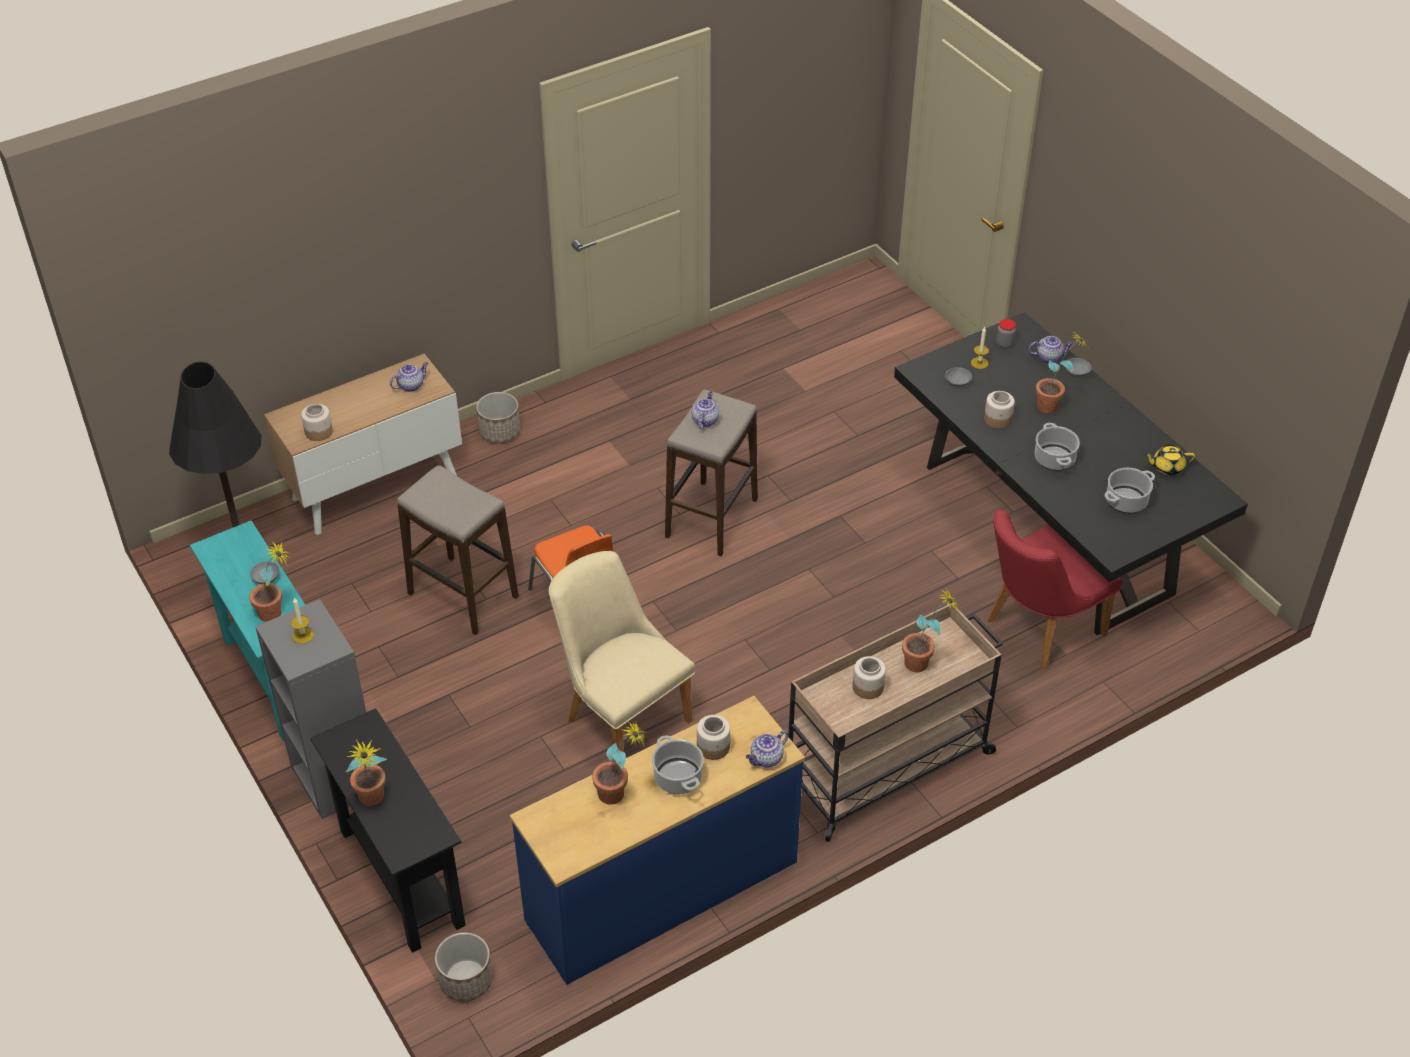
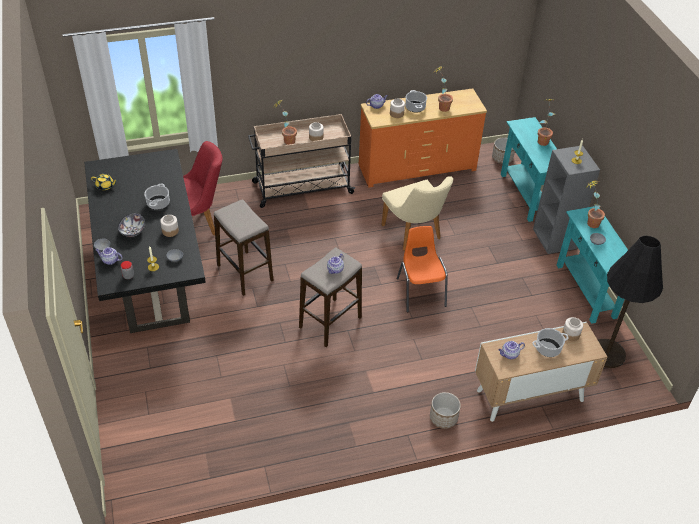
camera: 165 degrees left, 0 degrees up
(401, 877) = (525, 195): black console table -> turquoise console table
(463, 595) = (483, 312): stool -> stool (245, 273)
(662, 892) = (417, 167): blue dresser -> orange dresser
(1054, 405) = (133, 231): potted plant -> bowl
(1126, 500) = (140, 176): cooking pot -> cooking pot (547, 348)

